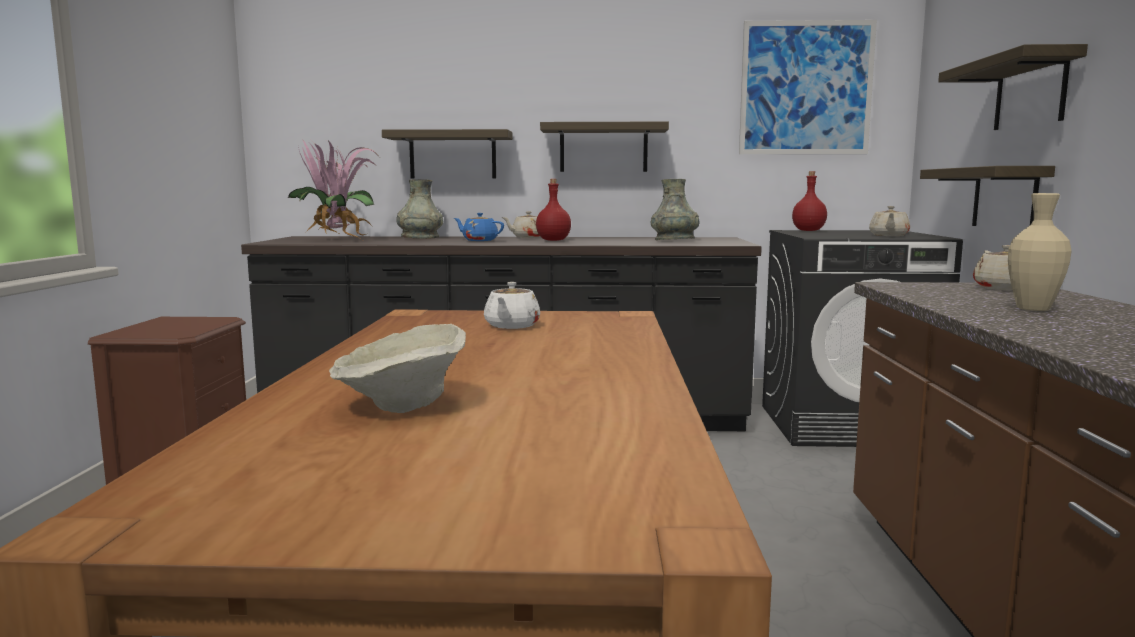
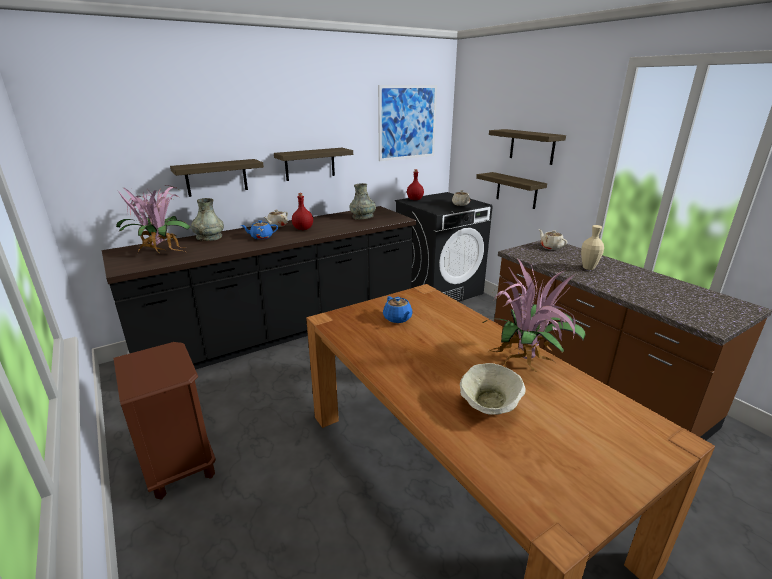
camera: 35 degrees left, 15 degrees up
(511, 326) = (397, 318): white teapot -> blue teapot
(602, 390) = (526, 364): none -> potted plant

